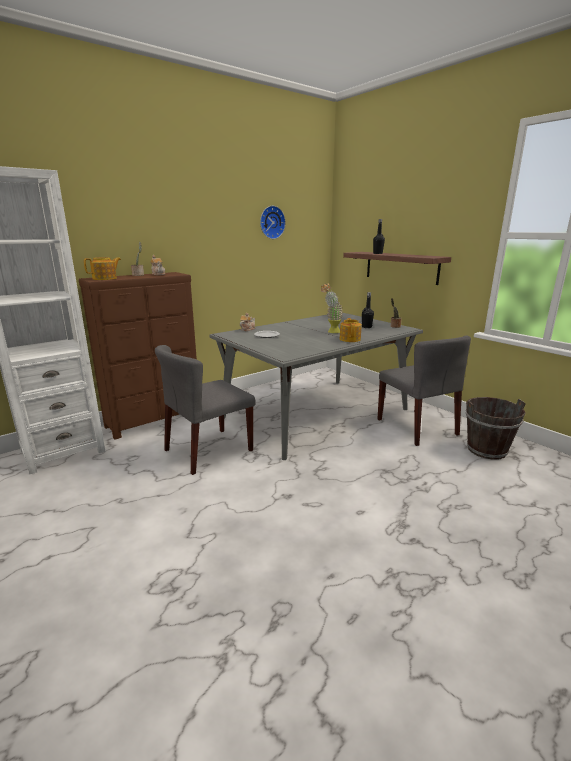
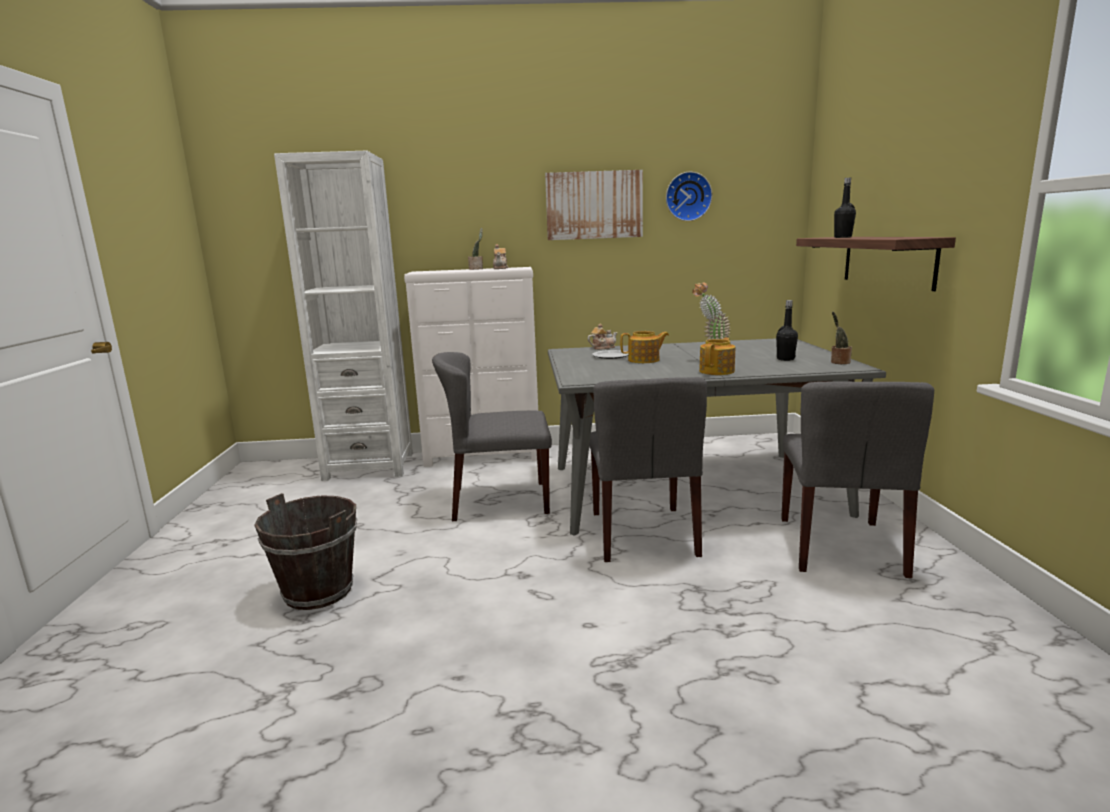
camera: 35 degrees right, 5 degrees down
(105, 278) = (431, 271): teapot -> teapot (644, 360)
(155, 421) = (483, 457): brown dresser -> white dresser
(216, 226) = (594, 205): none -> picture
(322, 447) = (643, 534): none -> grey chair
(486, 450) = (938, 616): brown bucket -> brown bucket (319, 591)

